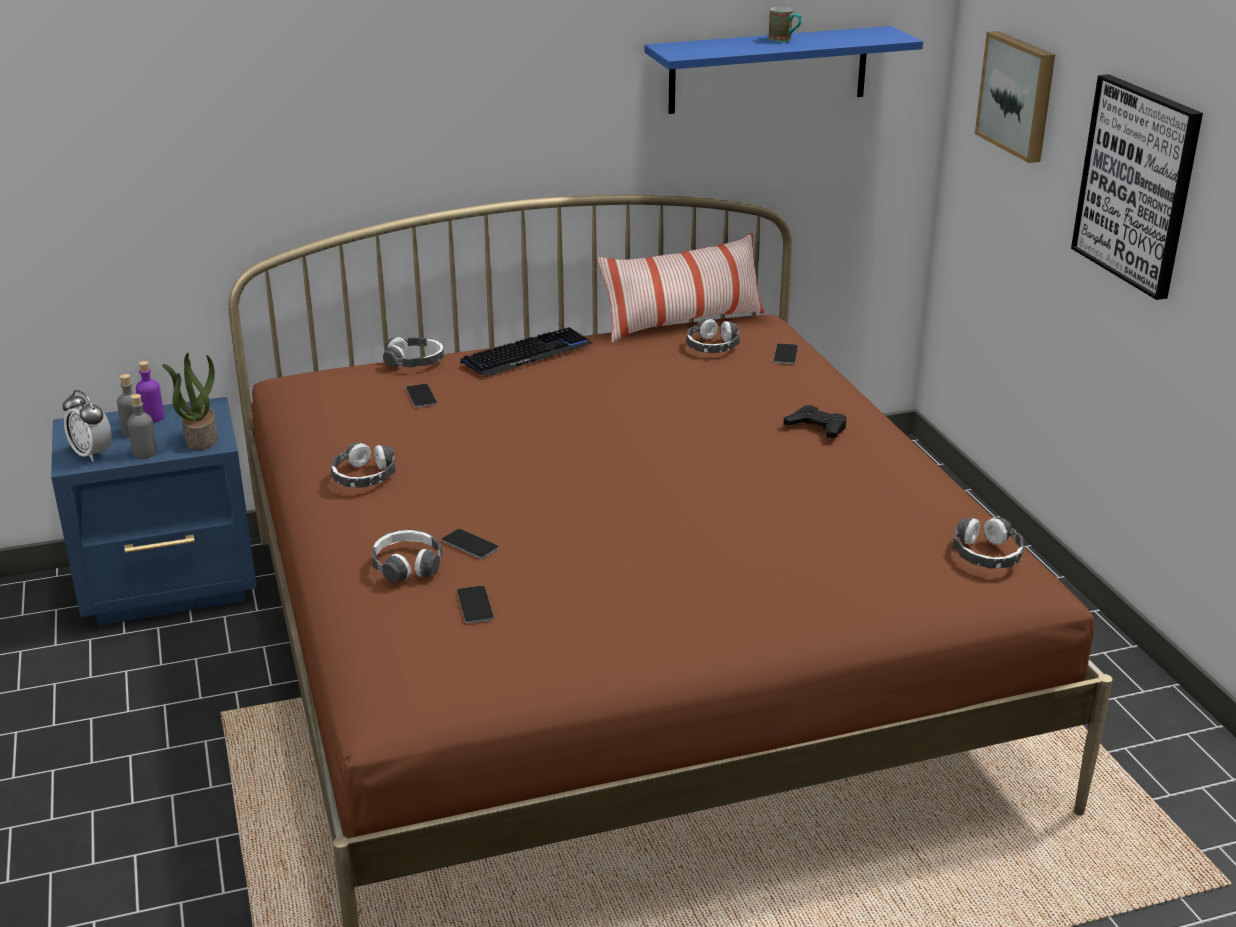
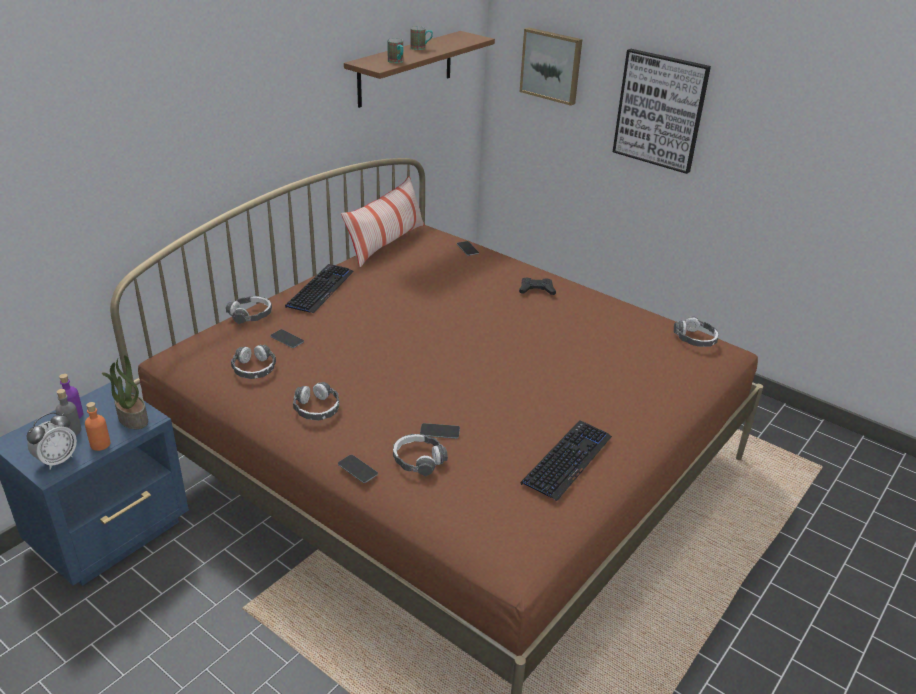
camera: 35 degrees left, 5 degrees up
(92, 454) = (57, 460): alarm clock -> alarm clock turned 60 degrees counterclockwise
(145, 453) = (100, 444): grey bottle -> orange bottle
(475, 605) = (490, 470): phone -> phone (357, 469)
(586, 629) = (567, 460): none -> keyboard
(712, 346) = (423, 254): headphones -> headphones (254, 369)
(716, 51) = (397, 62): none -> mug
(768, 70) = (405, 68): blue shelf -> brown shelf

